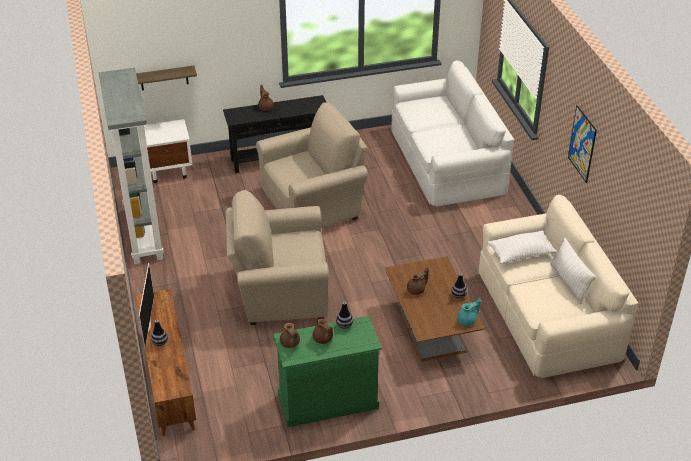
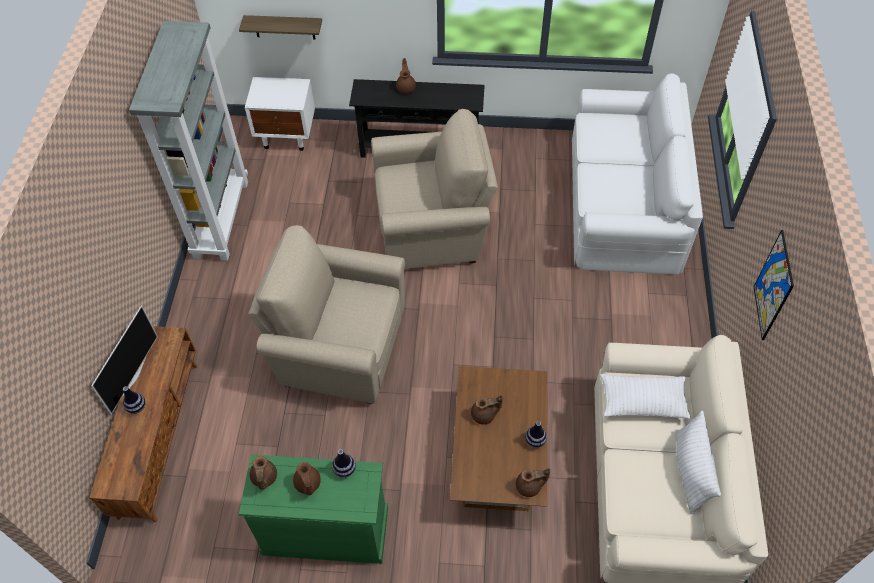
camera: 20 degrees right, 15 degrees up
(467, 321) = (529, 486): turquoise teapot -> brown teapot

